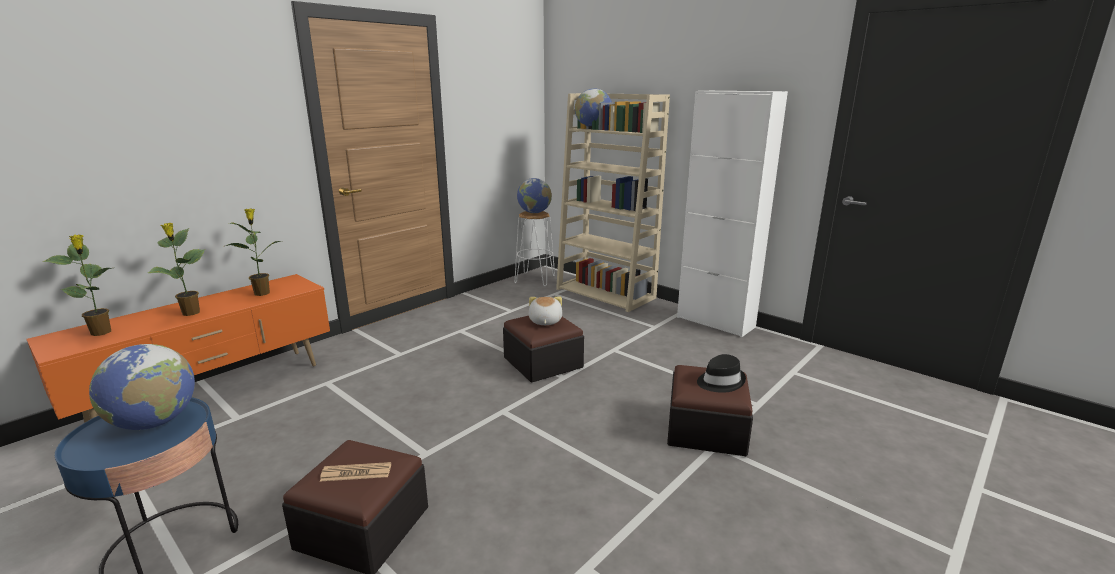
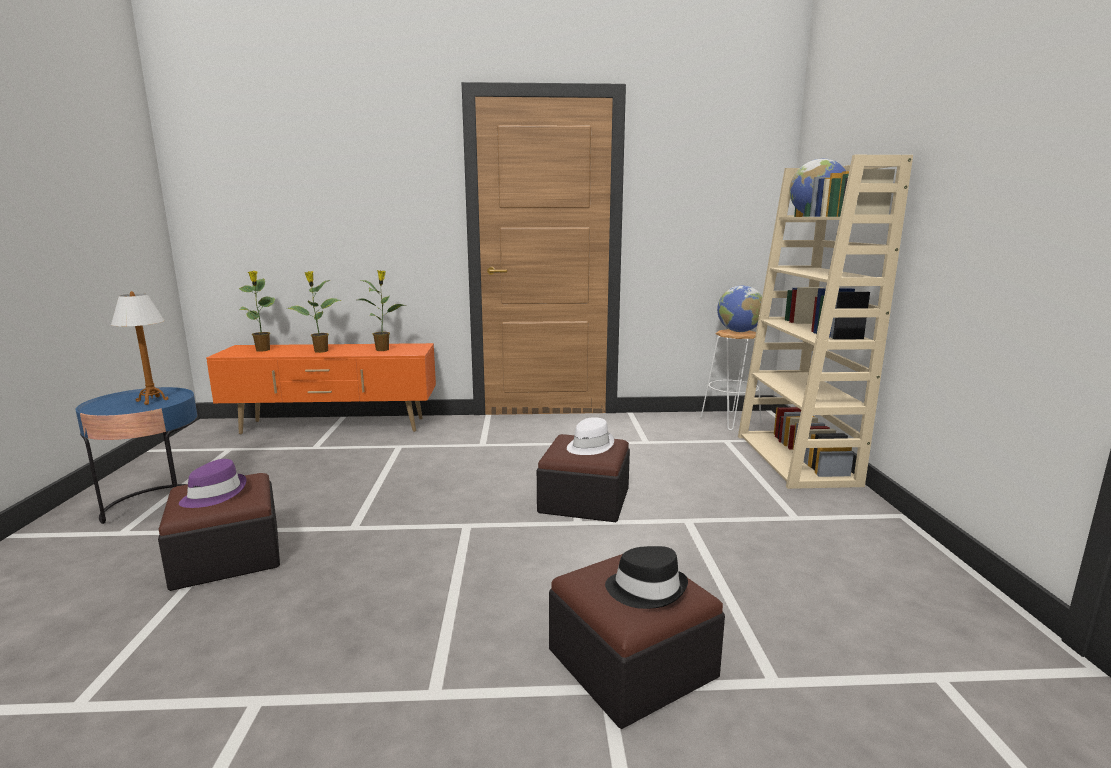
camera: 45 degrees right, 5 degrees down
(155, 422) = (152, 400): globe -> table lamp
(356, 473) = (214, 494): newspaper -> purple hat
(544, 321) = (589, 446): plush toy -> white hat
(715, 322) = (913, 549): white cabinet -> none

